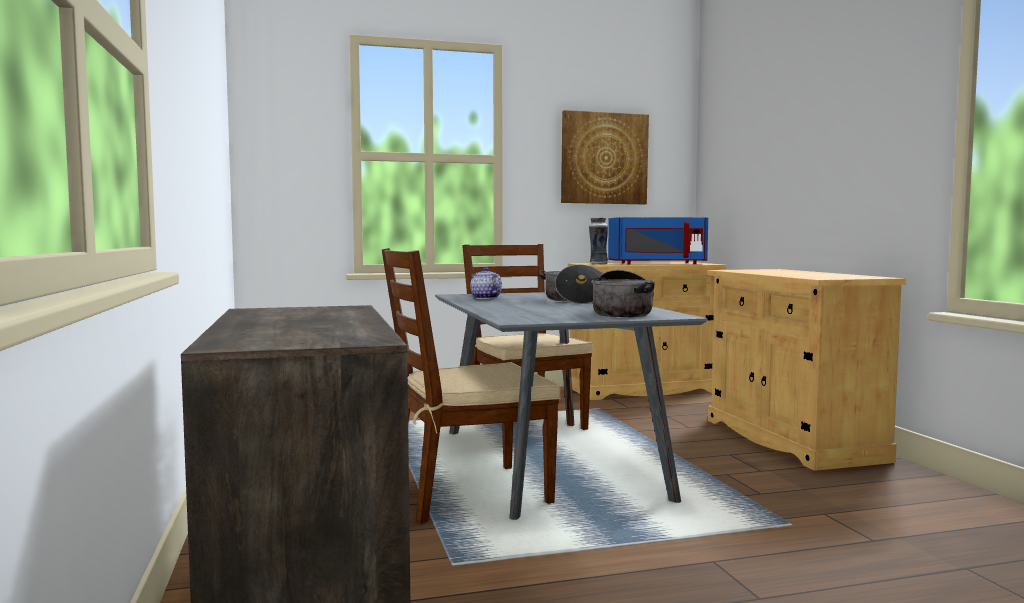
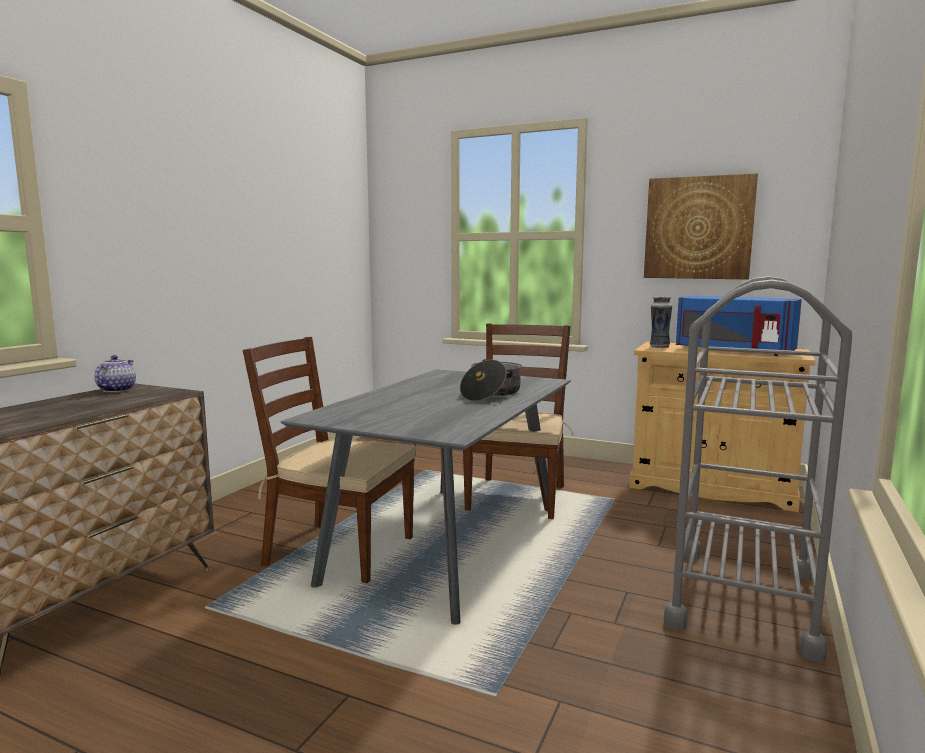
camera: 40 degrees right, 5 degrees up
(485, 298) = (443, 380): teapot -> teapot (117, 390)
(623, 313) = (436, 421): cooking pot -> none
(791, 439) = (743, 598): beige cabinet -> grey cart

